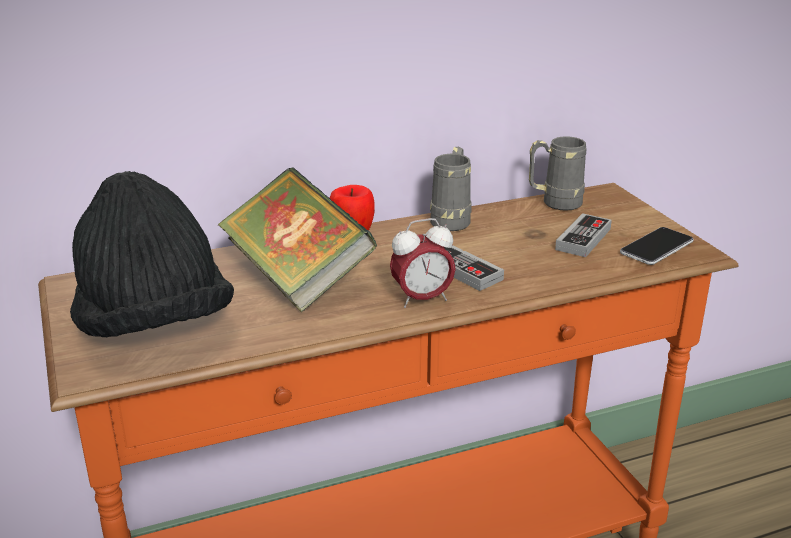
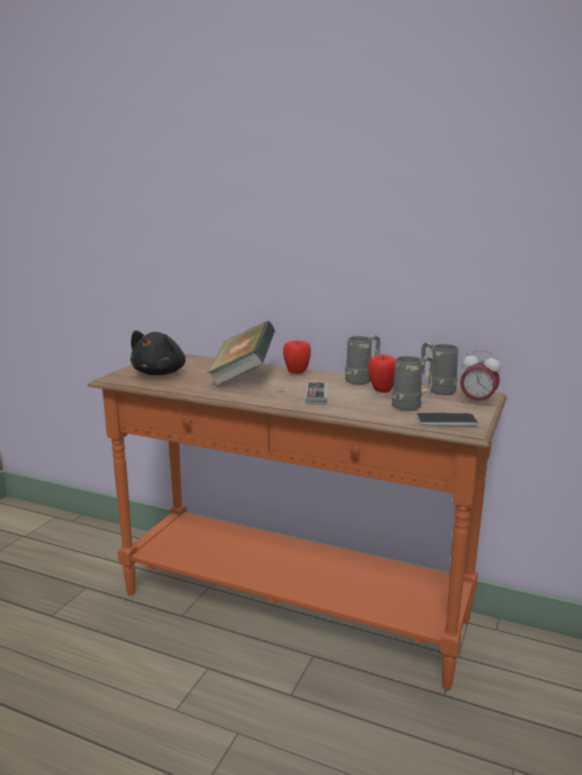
camera: 45 degrees right, 10 degrees down
(153, 325) = (160, 373): black hat -> black plush toy
(422, 299) = (272, 398): alarm clock -> alarm clock (477, 402)
(507, 229) = (381, 390): none -> apple
(583, 239) = (412, 405): game controller -> grey mug

